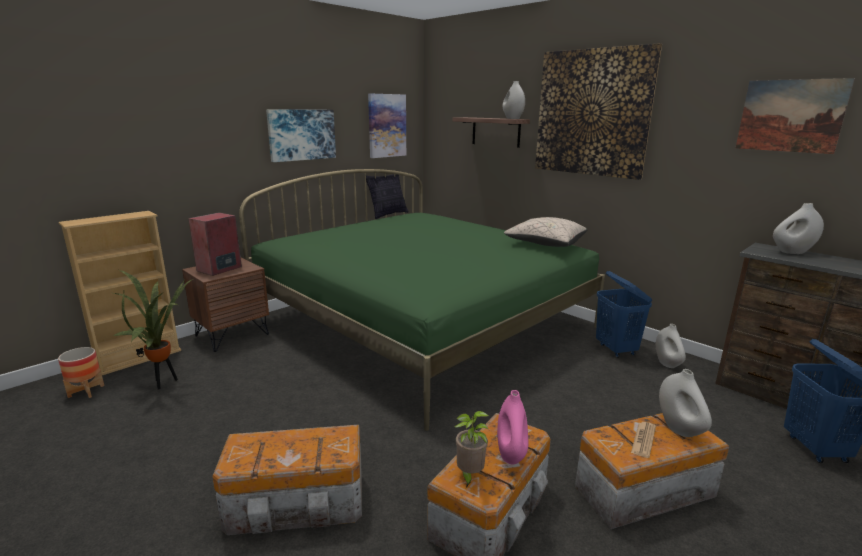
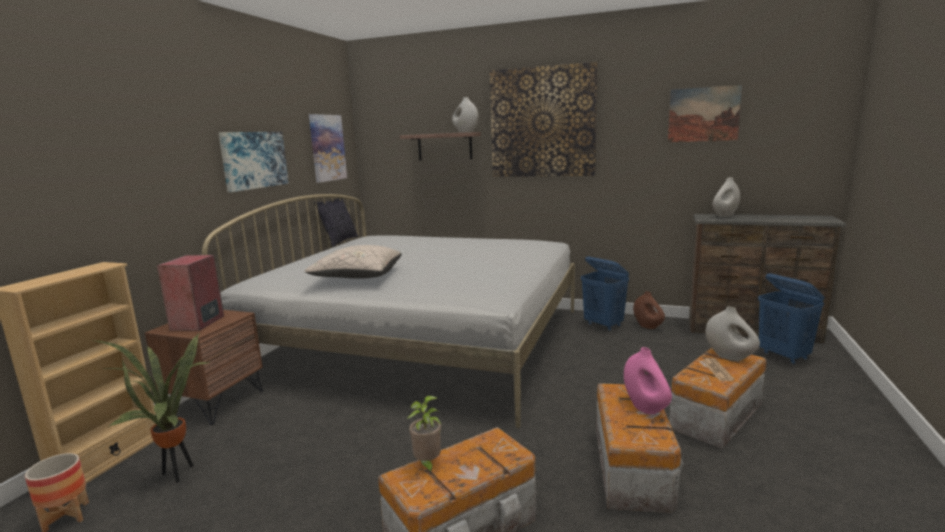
camera: 25 degrees left, 5 degrees down
(422, 322) = (421, 342): green bed -> white bed
(469, 475) = (634, 431): potted plant -> potted plant (427, 464)
(545, 244) = (526, 242): beige pillow -> beige pillow (357, 277)
(667, 363) = (648, 326): white vase -> brown vase

